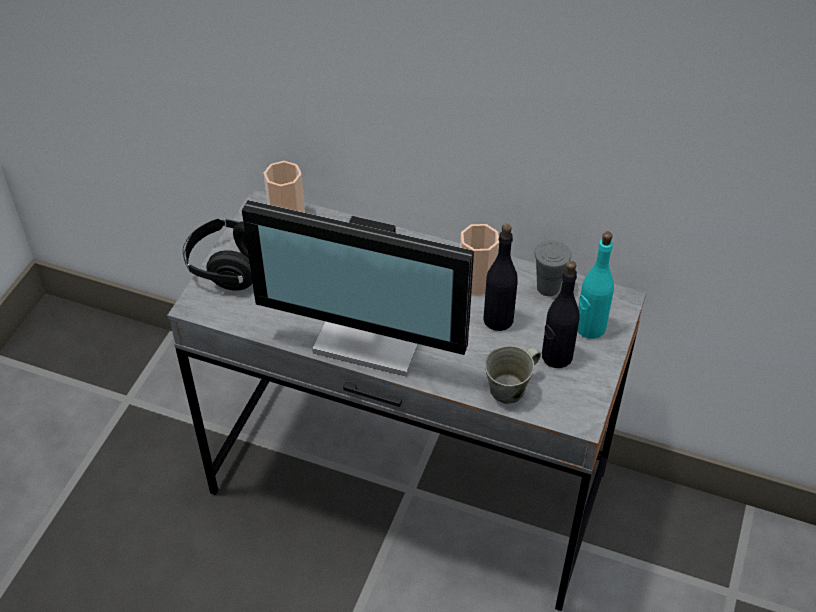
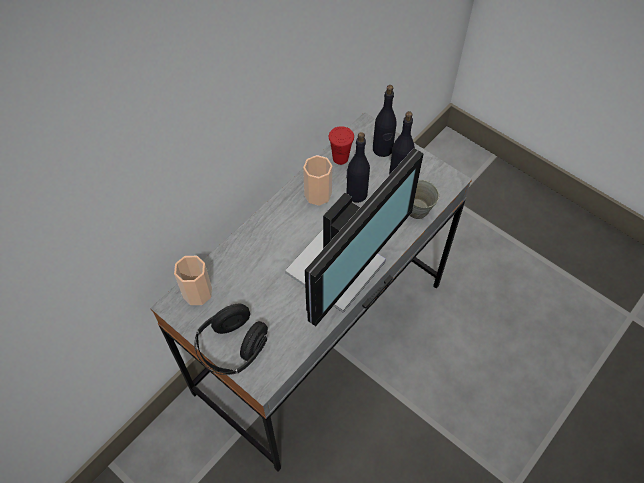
camera: 70 degrees left, 10 degrees up
(548, 288) = (340, 158): grey cup -> red cup
(590, 327) = (382, 149): turquoise bottle -> black bottle

